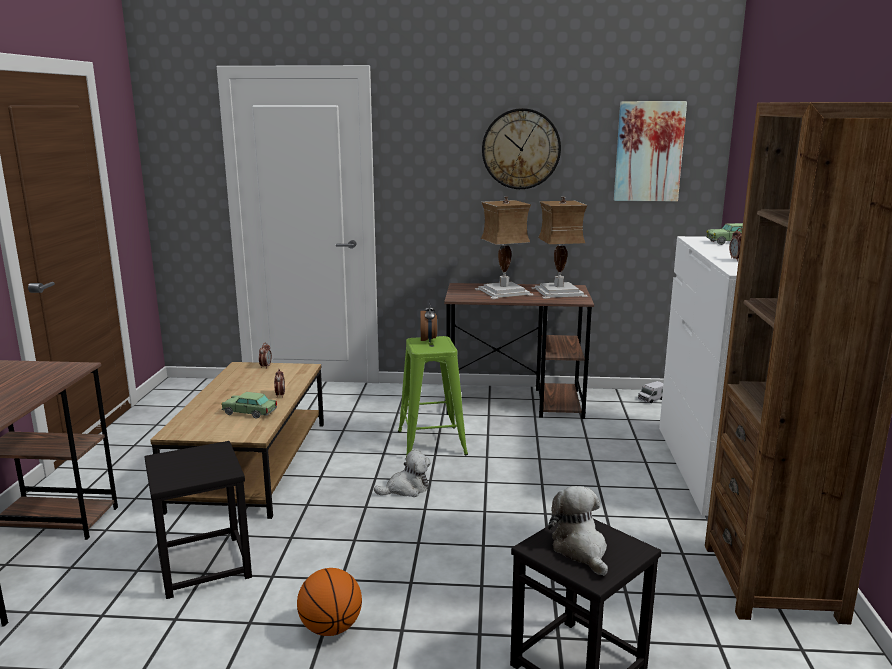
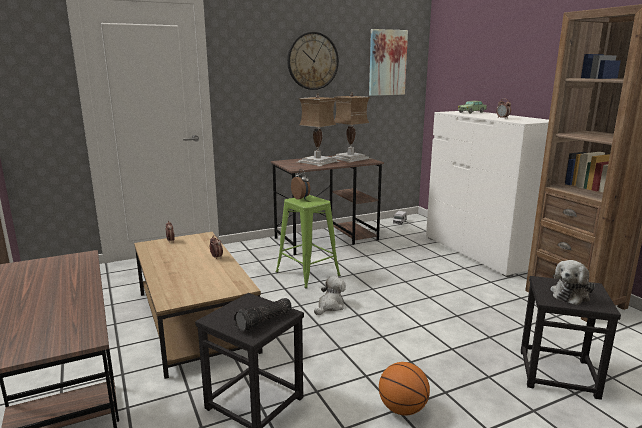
camera: 30 degrees left, 0 degrees up
(195, 474) = (264, 321): none -> flashlight
(249, 412) = (212, 273): toy car -> none
(581, 549) = (571, 294): plush toy -> plush toy turned 90 degrees counterclockwise

